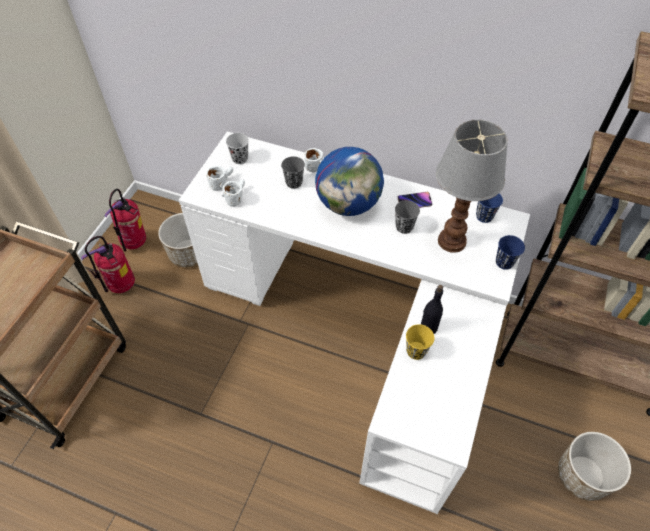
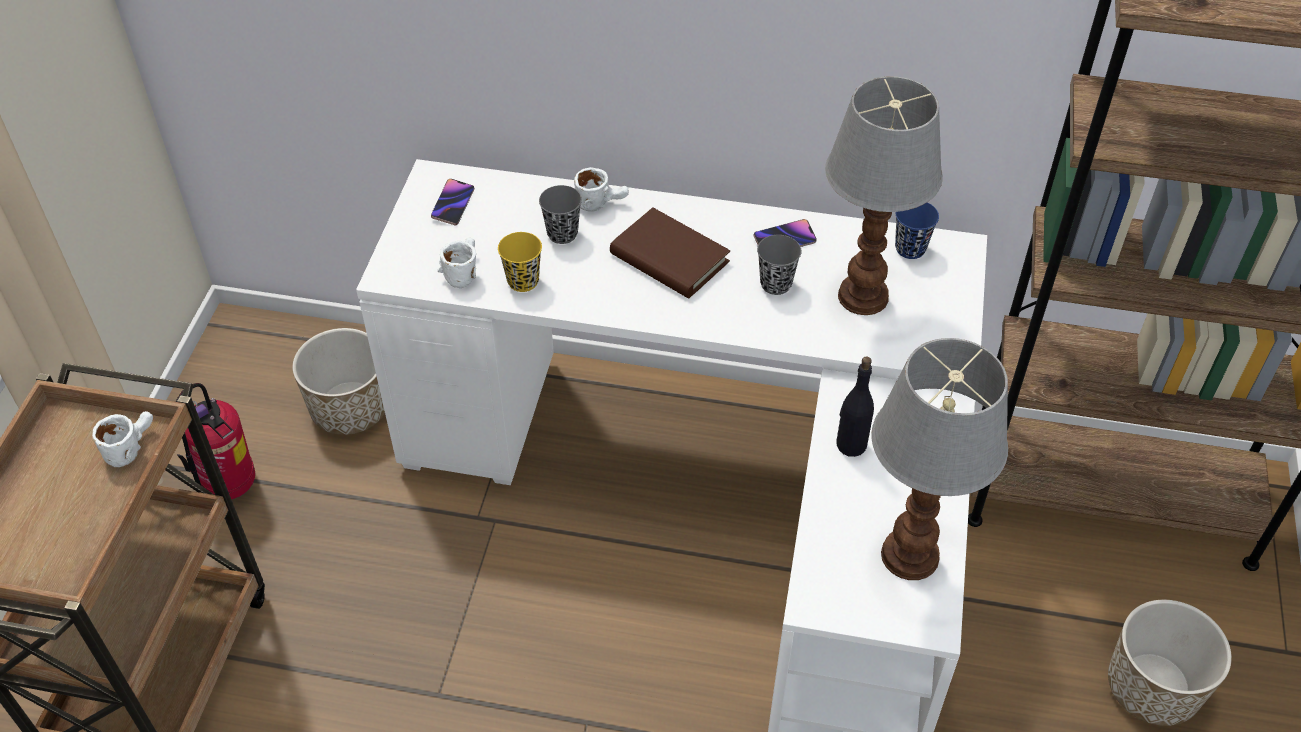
camera: 10 degrees left, 5 degrees down
(135, 244) = (238, 405): fire extinguisher -> none
(221, 182) = (428, 249): white mug -> white mug (130, 446)
(240, 159) = (453, 204): black cup -> phone
(348, 204) = (669, 258): globe -> brown book
(416, 351) = (838, 485): yellow cup -> yellow cup (523, 281)
(449, 402) = (910, 557): none -> table lamp
(504, 262) = (959, 319): blue cup -> none

